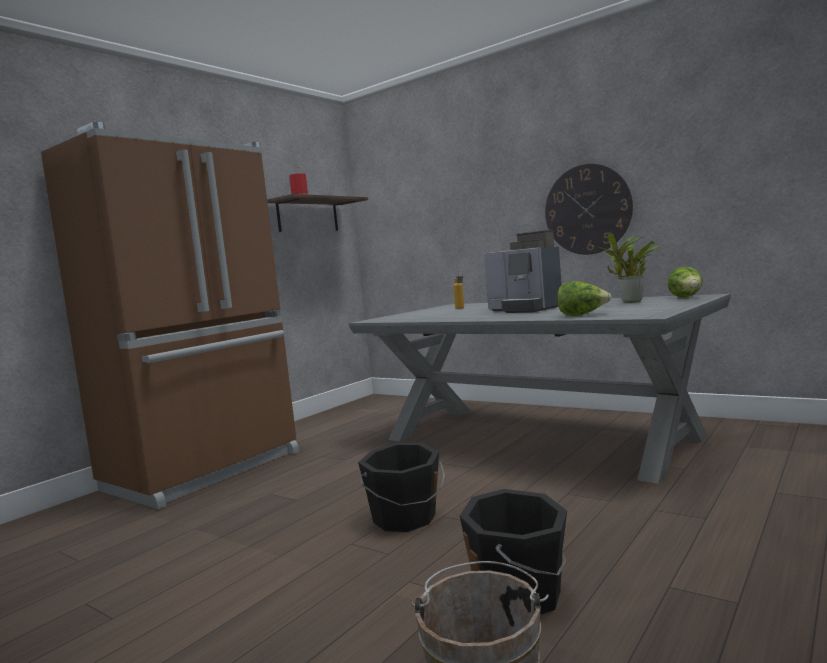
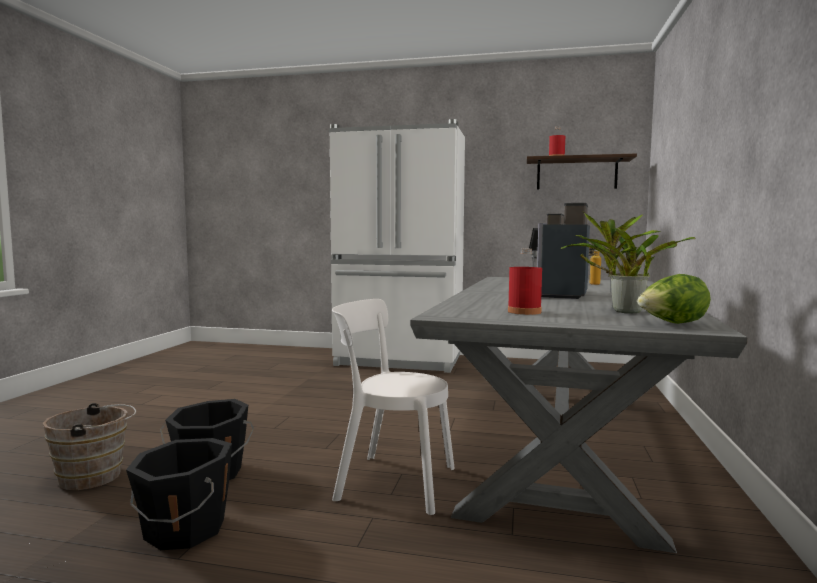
camera: 65 degrees right, 0 degrees up
(206, 471) = (399, 361): brown fridge -> white fridge
(405, 519) = (331, 423): black bucket -> black bucket (183, 530)
(582, 315) = (473, 305): lettuce -> none
(584, 499) = (390, 481): none -> white chair
(587, 209) = (747, 172): wall clock -> none
(629, 309) = (524, 312): none -> red bottle

